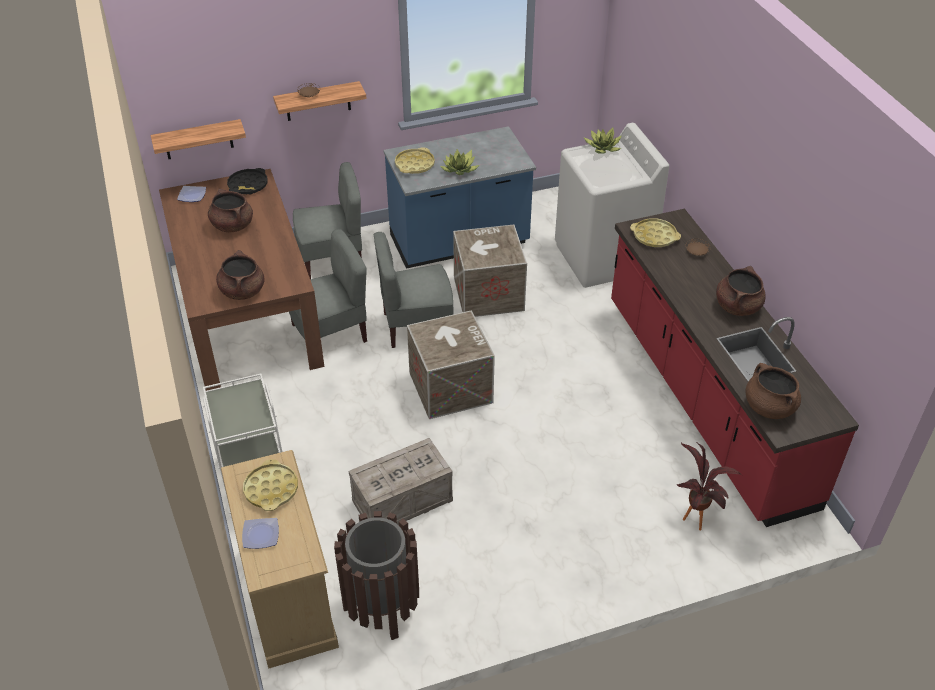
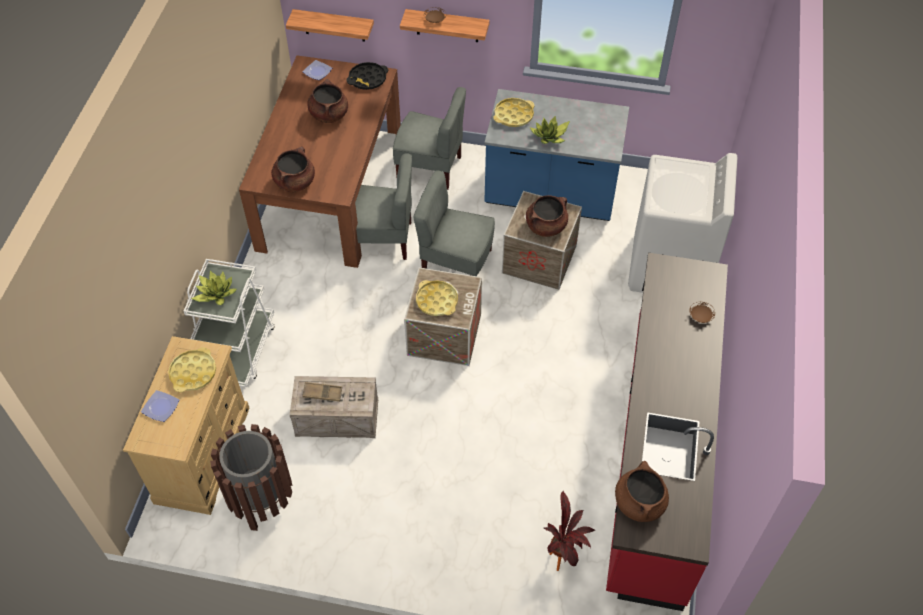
camera: 30 degrees right, 10 degrees up
(388, 473) = (322, 393): none -> brown tray
(603, 148) = (692, 168): potted plant -> potted plant (215, 294)
(654, 236) = (674, 282): yellow tray -> yellow tray (437, 301)
(737, 306) = (693, 390): brown cooking pot -> brown cooking pot (546, 226)

